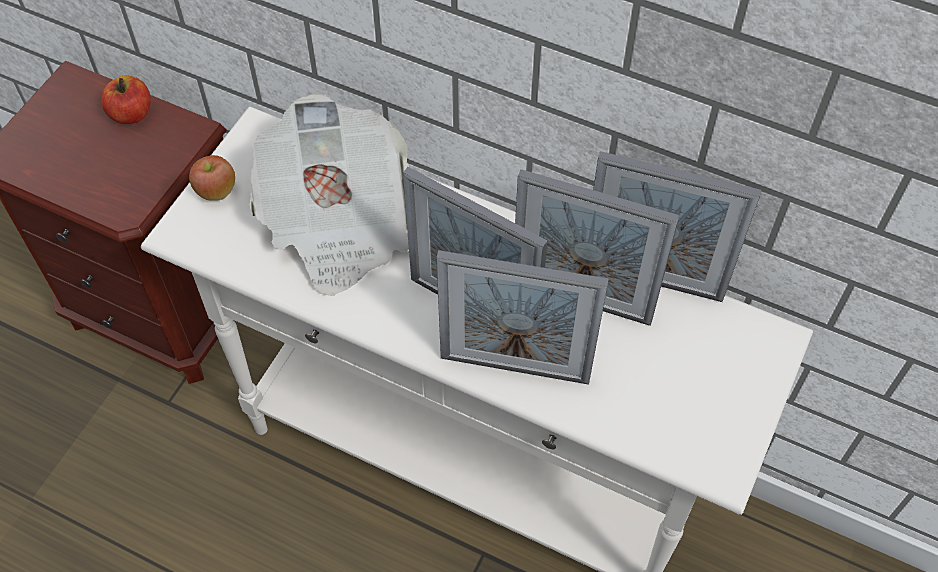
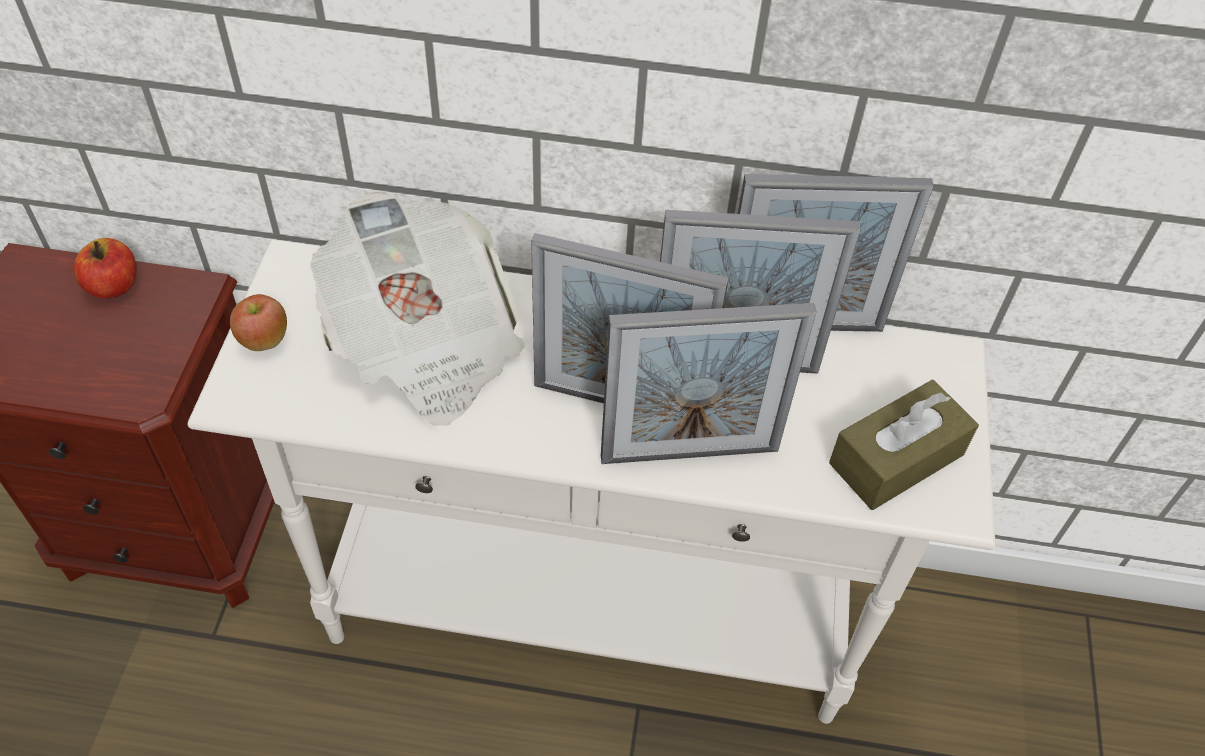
camera: 20 degrees left, 5 degrees down
(687, 416) = (896, 459): none -> brown tissue box

